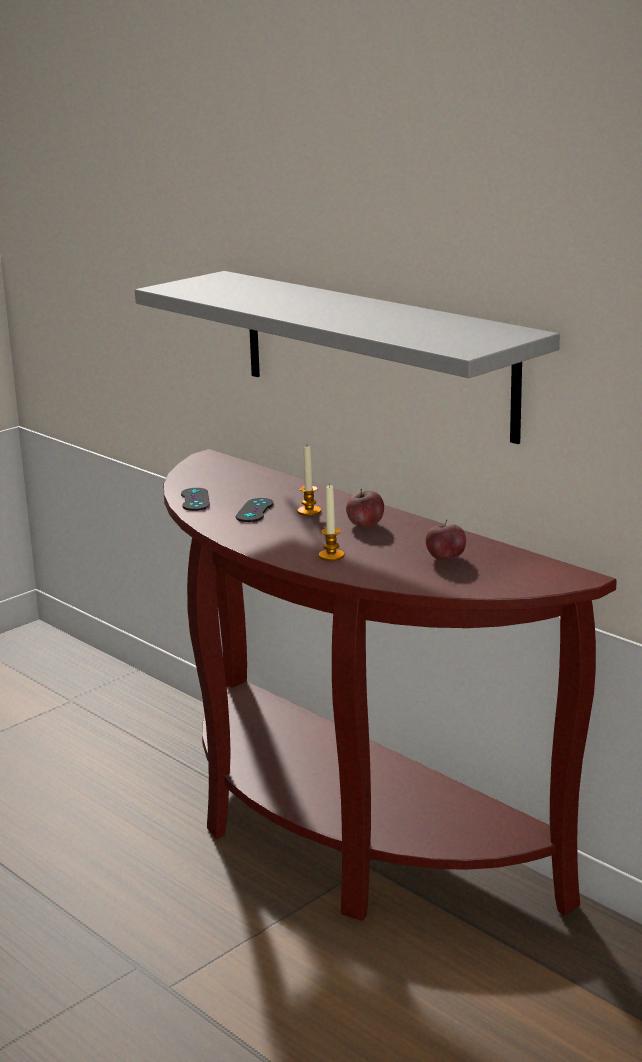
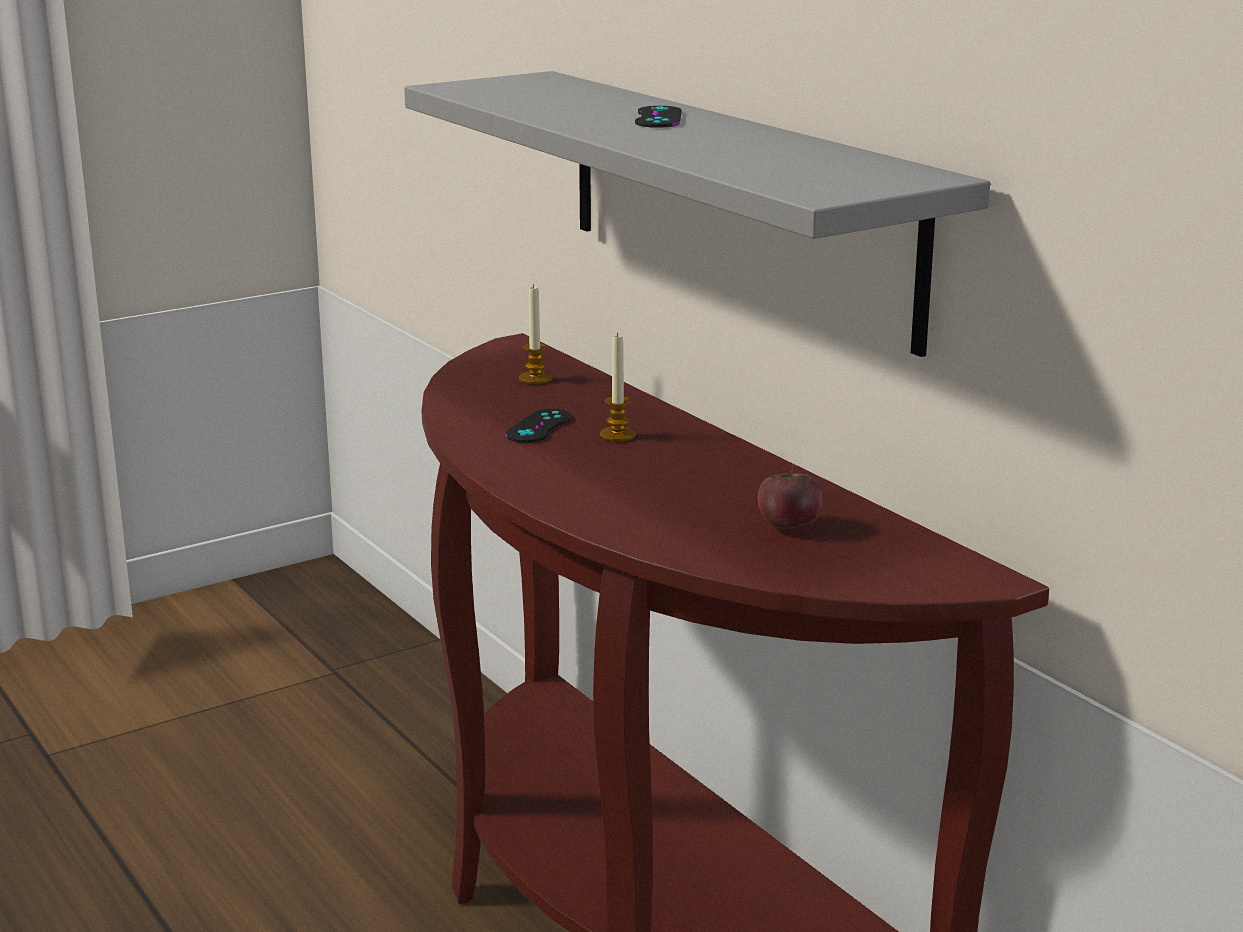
camera: 10 degrees right, 0 degrees up
(195, 500) = (462, 403): black game controller -> black game controller (658, 118)
(331, 556) = (616, 505): candle -> candle (535, 379)
(365, 524) = (691, 462): apple -> none

